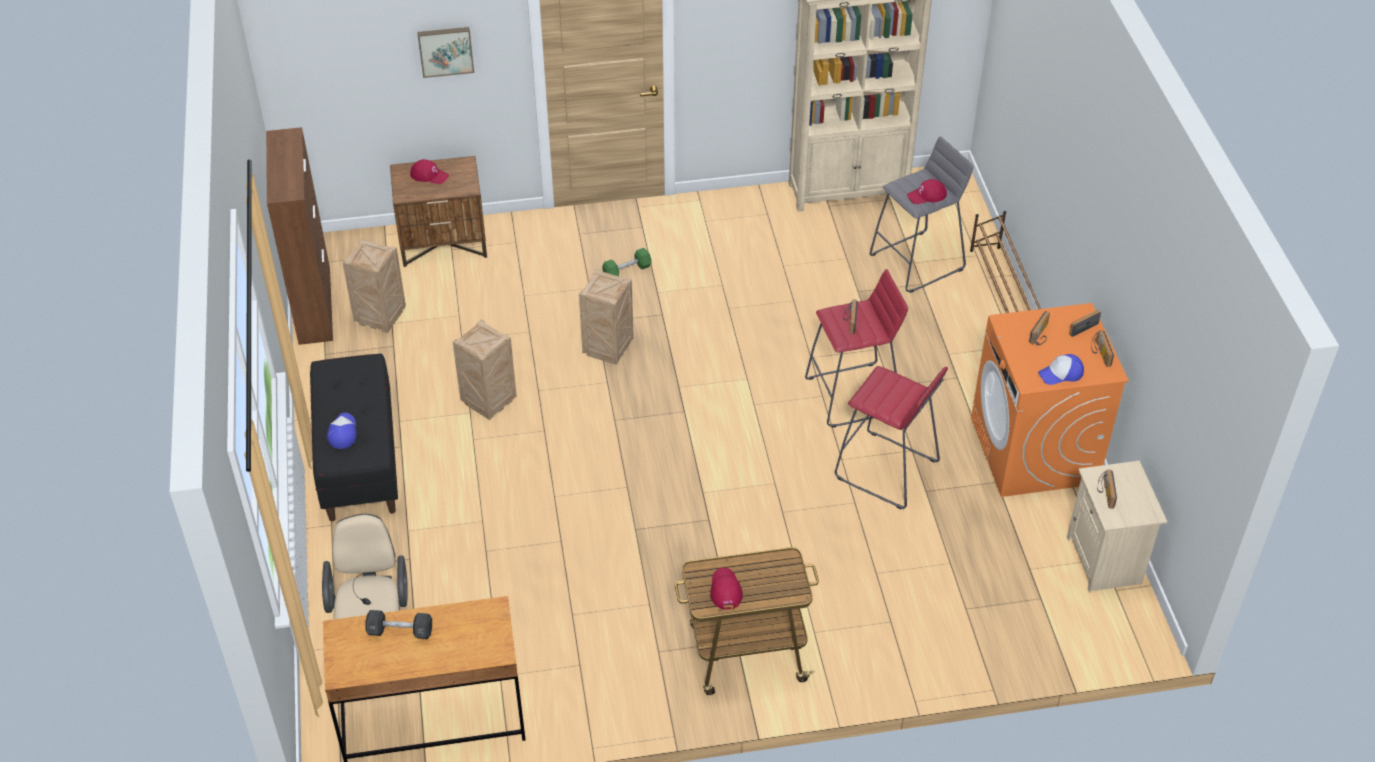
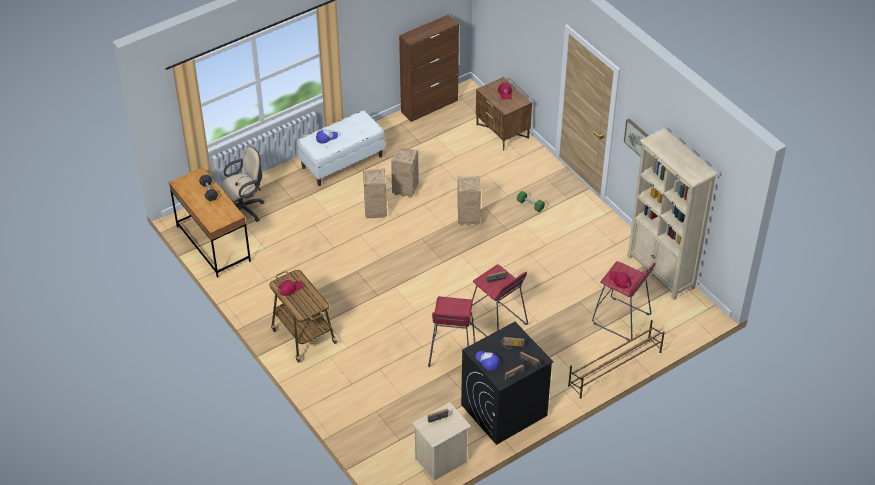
camera: 65 degrees right, 0 degrees up
(359, 461) = (342, 162): black bench -> white bench
(379, 318) = (435, 131): crate -> crate (375, 211)
(445, 50) = (533, 40): picture -> picture (637, 137)
(917, 262) = (621, 319): grey stool -> red stool
(1034, 451) = (503, 410): orange washing machine -> black washing machine

